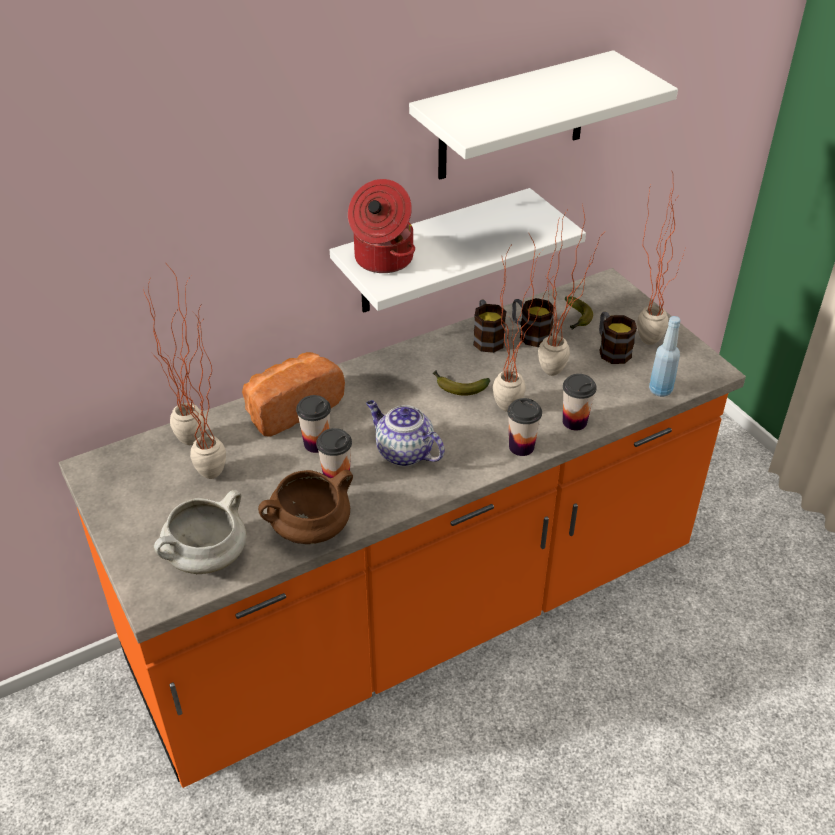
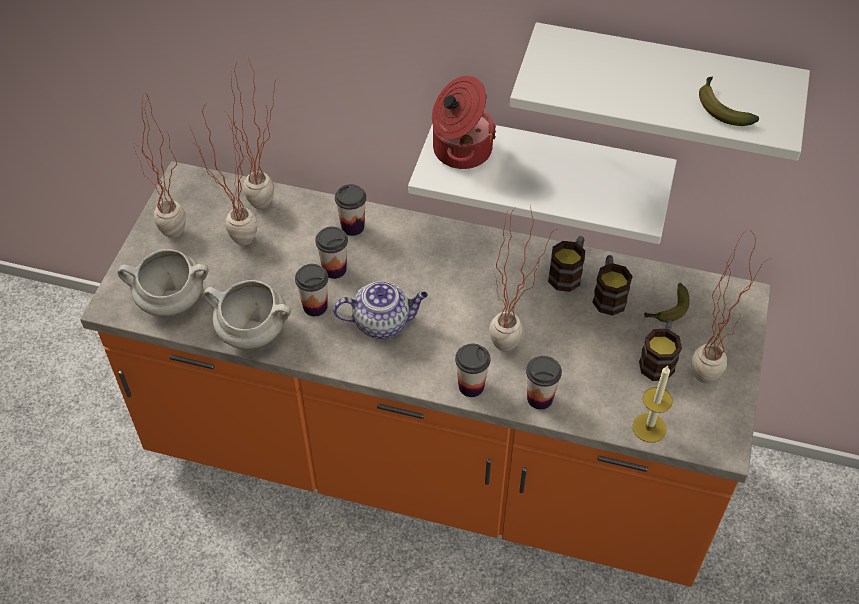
camera: 45 degrees right, 10 degrees up
(291, 407) = (352, 227): bread -> cup
(310, 531) = (251, 332): brown cooking pot -> white cooking pot
(403, 452) = (382, 322): teapot -> teapot turned 90 degrees clockwise
(457, 387) = (490, 299): banana -> banana (721, 108)
(561, 374) = (585, 350): potted plant -> potted plant (176, 240)
(660, 390) = (649, 427): blue bottle -> candle

